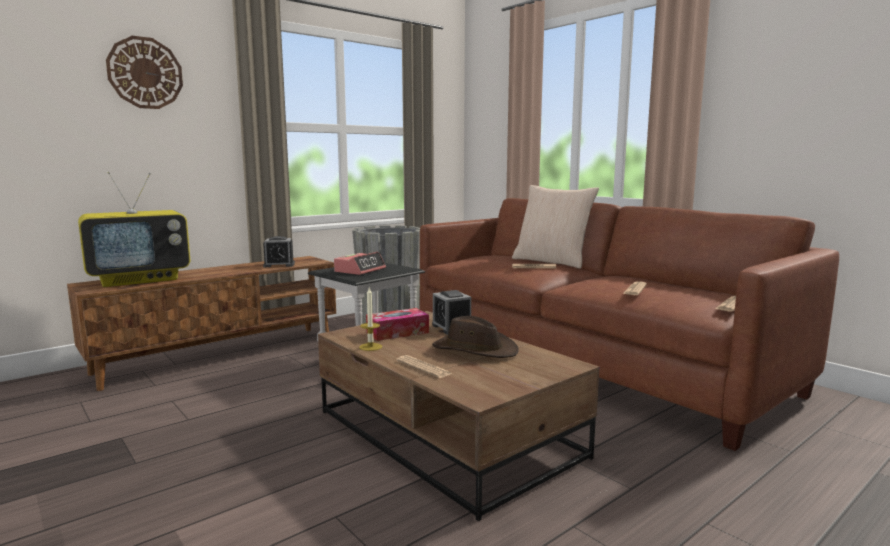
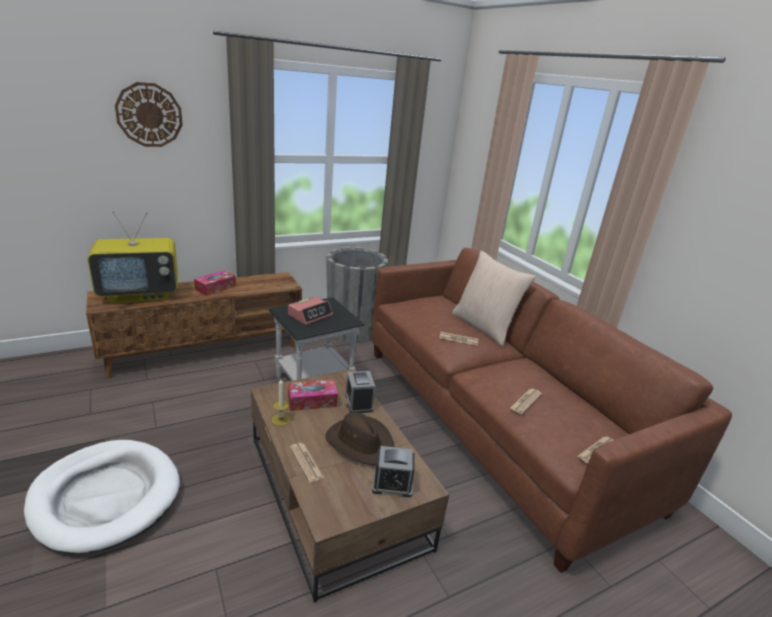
camera: 10 degrees right, 15 degrees up
(150, 483) = (106, 497): none -> white dog bed
(231, 269) = (215, 288): none -> tissue box
(279, 265) = (256, 286): alarm clock -> alarm clock (392, 484)

